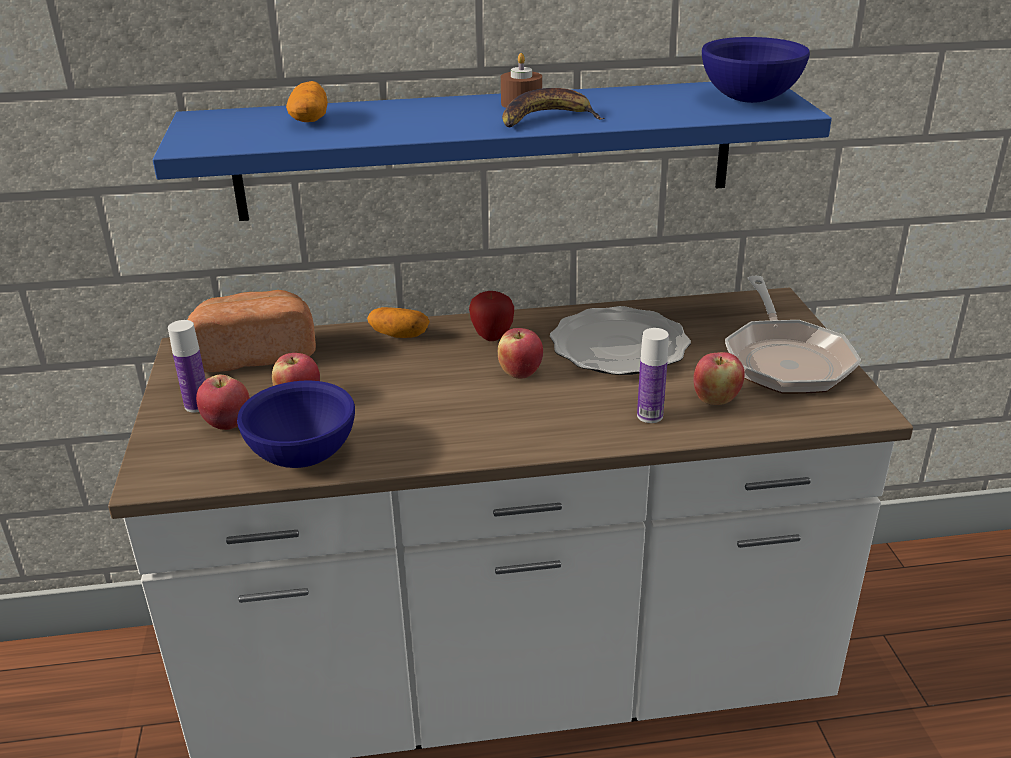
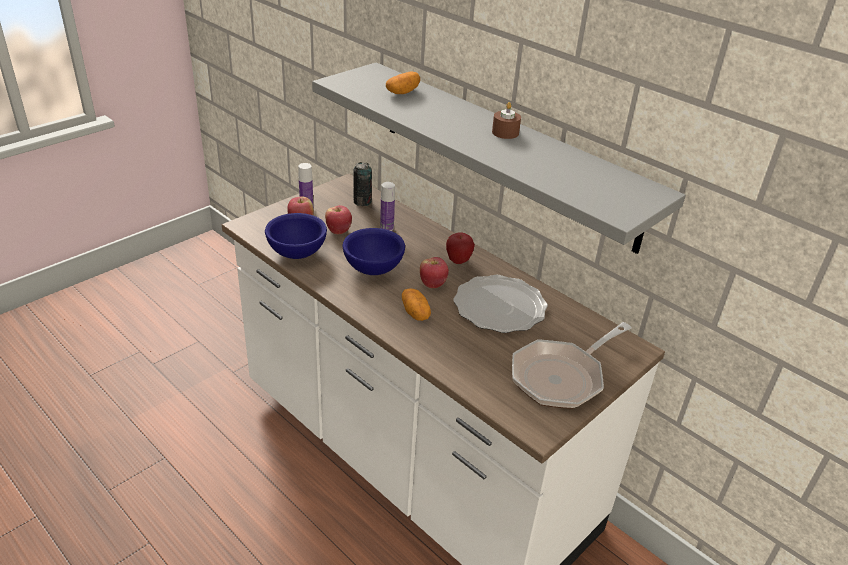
camera: 50 degrees right, 5 degrees up
(255, 353) = (362, 202): bread -> can
(399, 335) = (426, 232): potato -> potato (415, 313)
(486, 149) = (504, 152): blue shelf -> grey shelf
(547, 119) = (489, 147): banana -> none
(650, 416) = (439, 344): bottle -> bottle (387, 228)
(715, 399) = (483, 362): apple -> none
(748, 99) = (618, 196): blue bowl -> blue bowl (372, 268)

